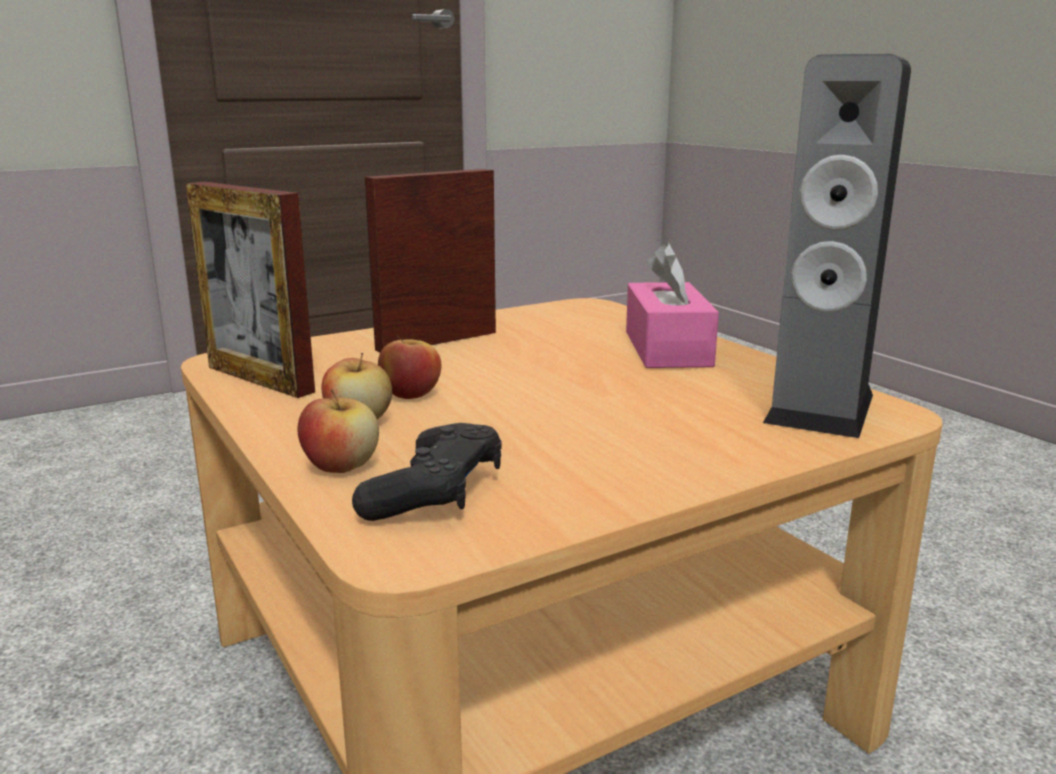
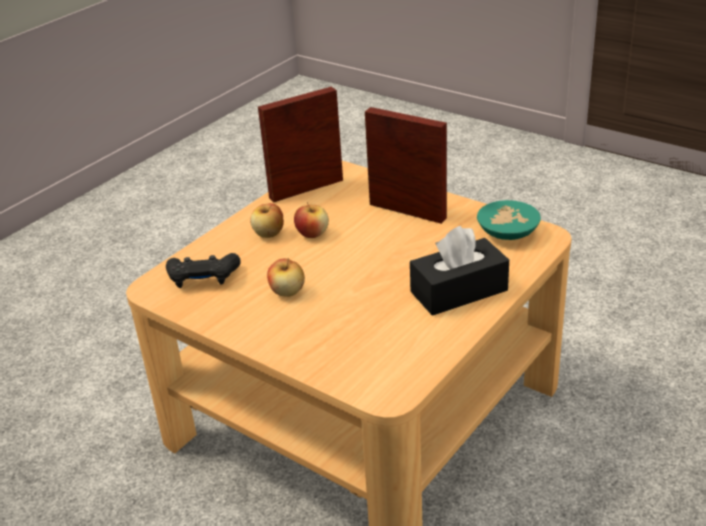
camera: 70 degrees right, 15 degrees up
(260, 379) = (306, 189): picture frame -> picture frame turned 45 degrees clockwise
(341, 466) = (218, 248): apple -> apple (287, 291)
(560, 314) = (506, 233): none -> turquoise bowl
(667, 349) = (459, 291): pink tissue box -> black tissue box
(820, 408) = (379, 366): speaker -> none

